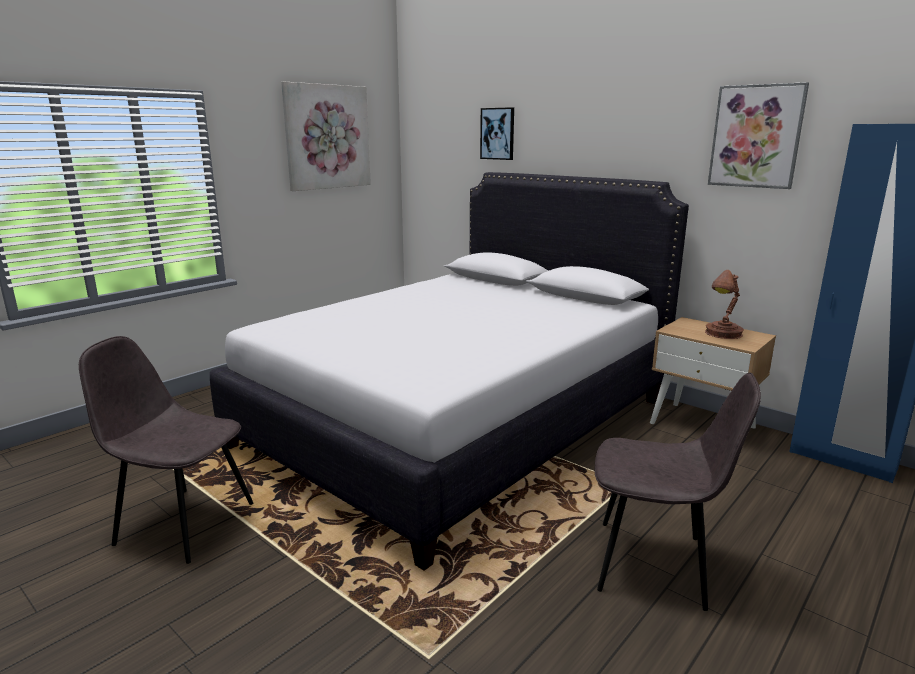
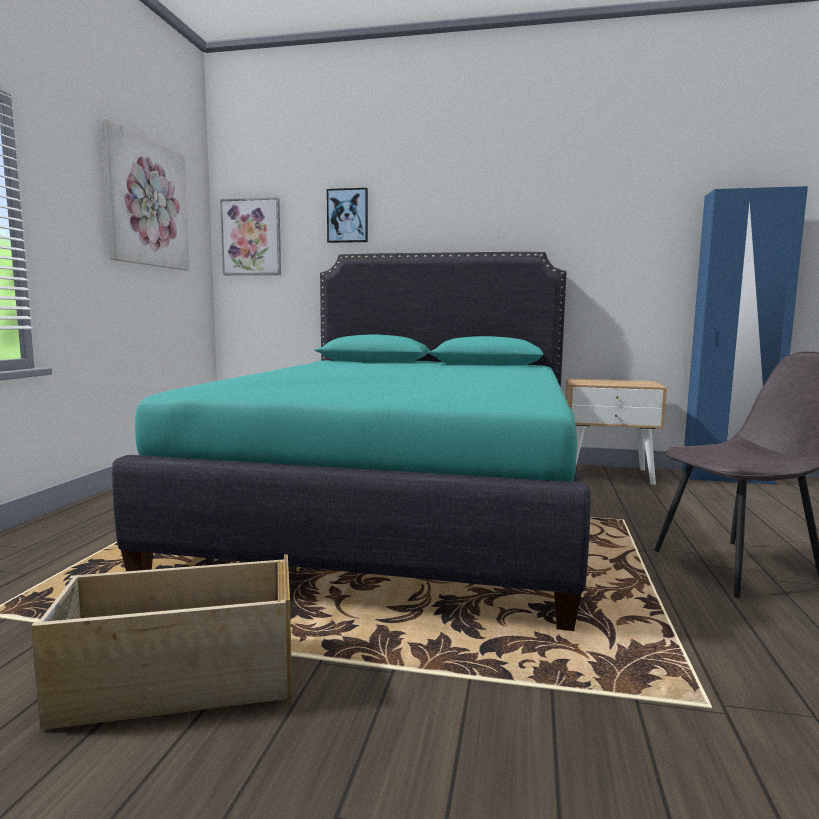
camera: 30 degrees left, 10 degrees down
(183, 523) = (178, 682): grey chair -> beige storage box
(458, 421) = (402, 506): white bed -> turquoise bed
(722, 334) = (620, 382): brown table lamp -> none
(756, 136) = (618, 210): picture -> picture (251, 237)

